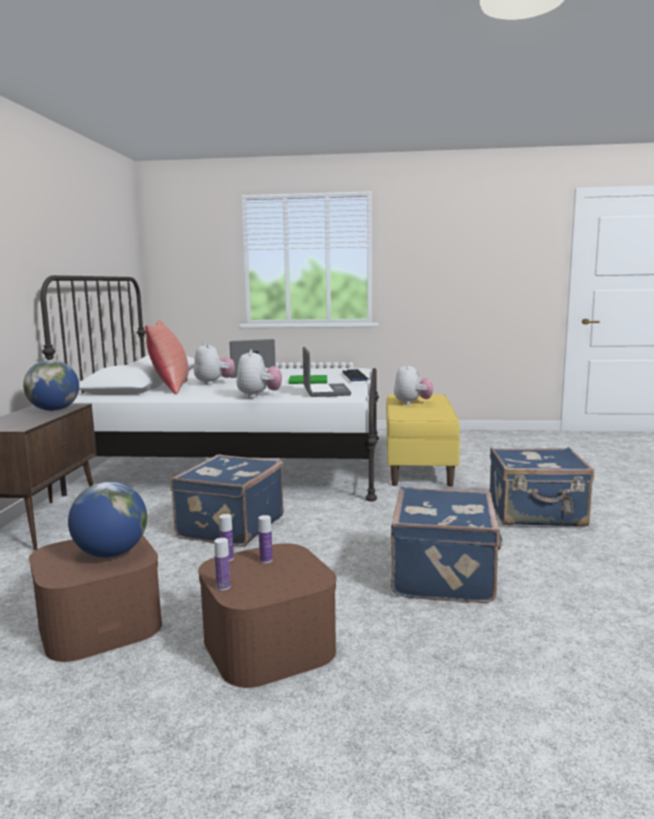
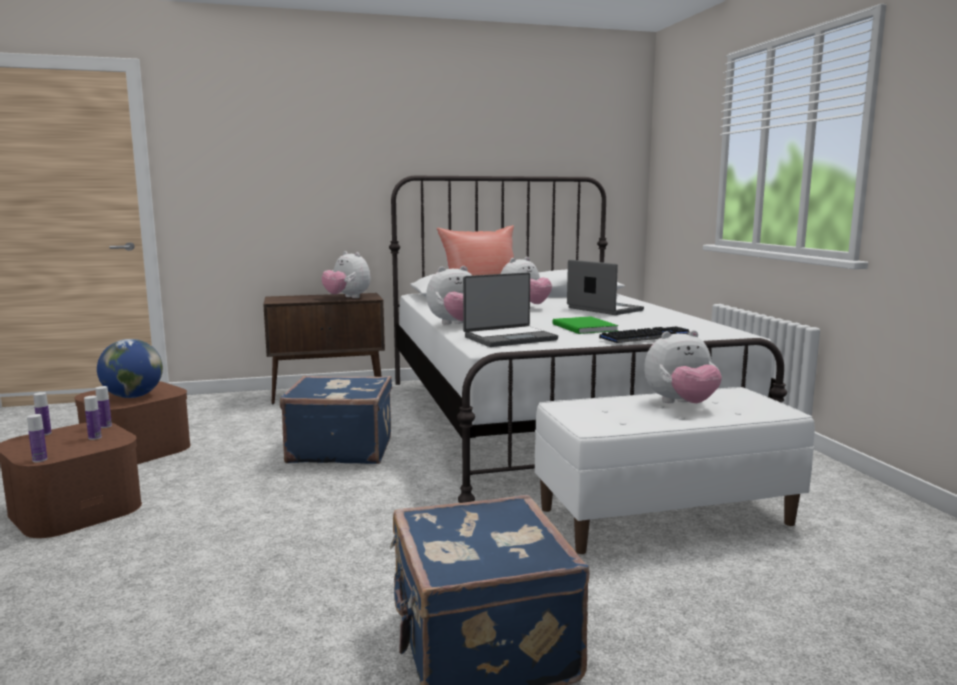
camera: 70 degrees right, 0 degrees up
(54, 410) = (347, 298): globe -> plush toy
(320, 578) = (40, 460): none -> bottle
(417, 465) = (665, 515): yellow bench -> white bench
(445, 575) = (209, 577): blue suitcase -> none

